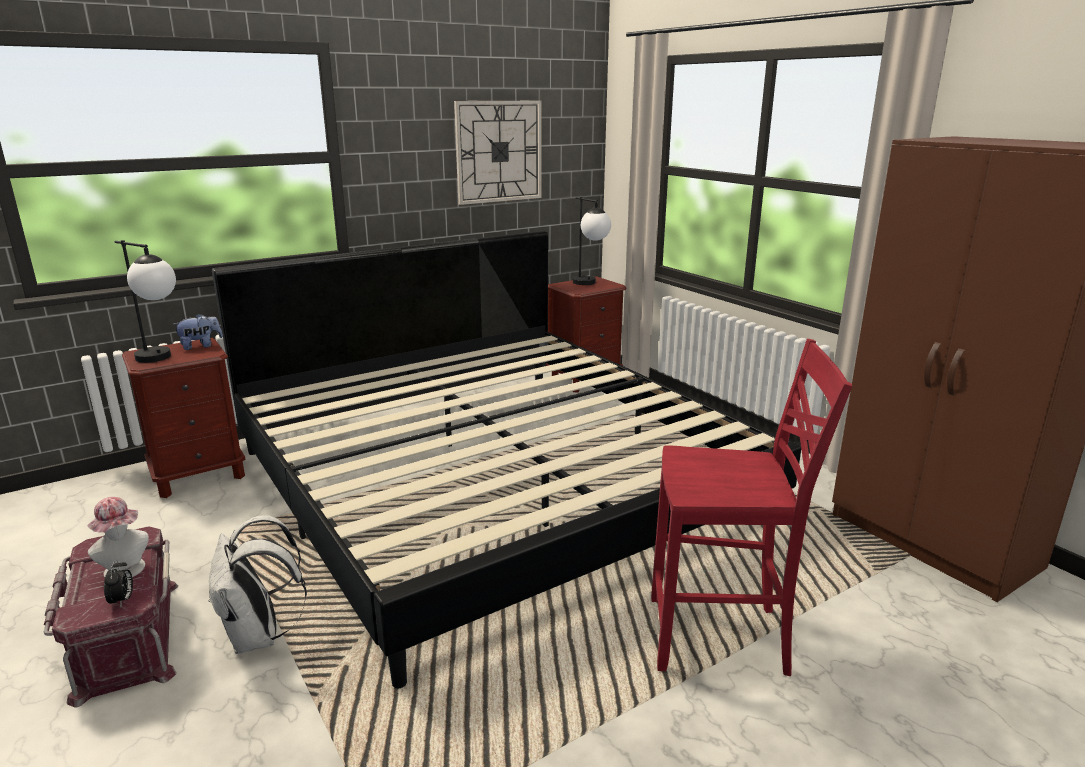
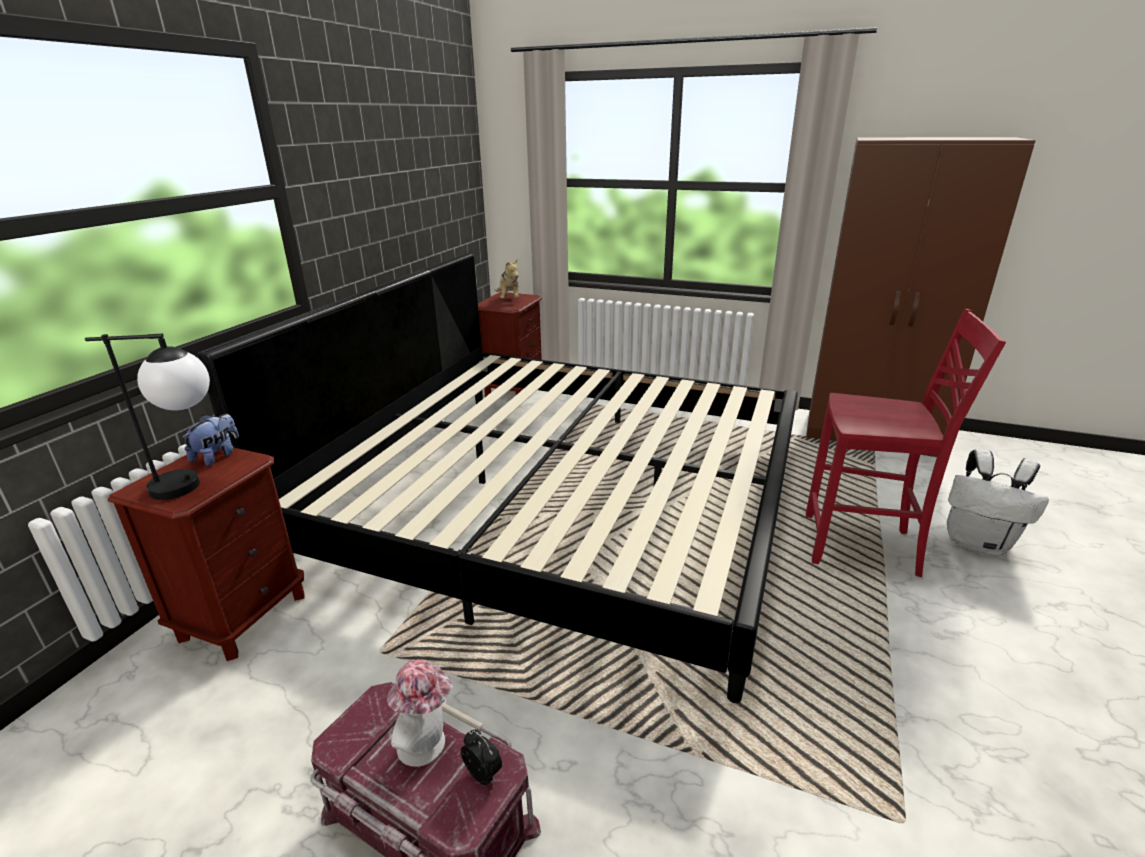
camera: 35 degrees left, 5 degrees up
(259, 636) = (563, 733): white backpack -> white backpack (978, 543)
(499, 151) = (413, 174): wall clock -> none
(590, 284) = (509, 299): table lamp -> plush toy
(721, 638) = (863, 547): red chair -> red chair turned 45 degrees clockwise

